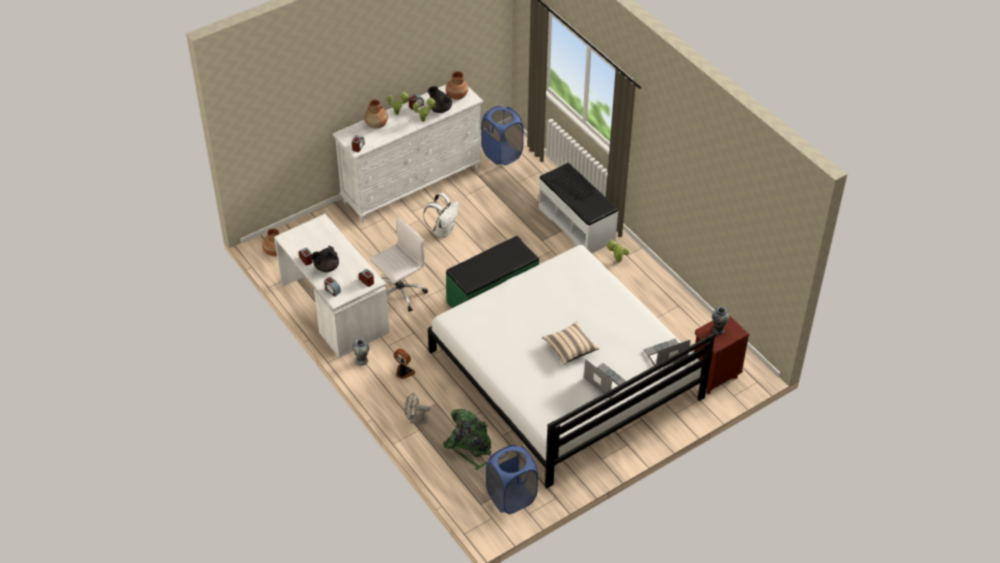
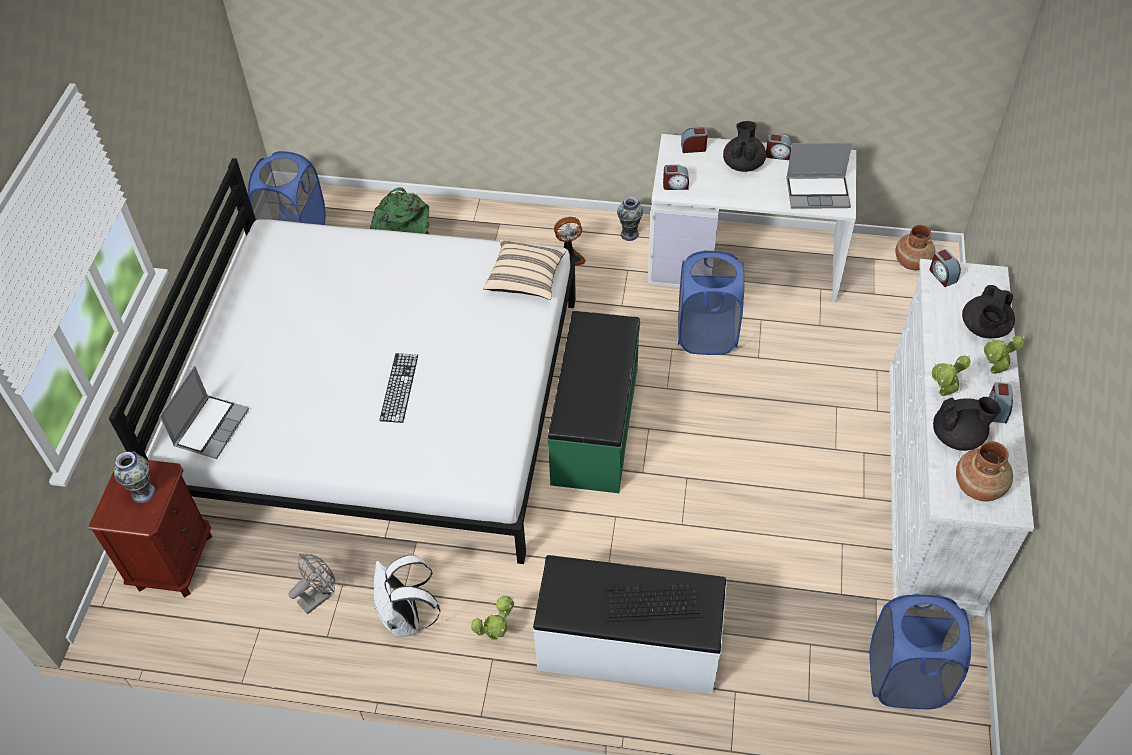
camera: 135 degrees right, 5 degrees up
(376, 124) = (984, 329): brown vase -> black teapot
(399, 293) = (706, 334): white office chair -> blue laundry basket
(415, 420) = (489, 225): grey fan -> grey fan (318, 596)
(443, 230) = (785, 462): white backpack -> white backpack (406, 619)
(570, 348) = (351, 337): beige pillow -> beige pillow (525, 279)
(574, 313) = (399, 387): none -> keyboard
(605, 382) = (262, 332): laptop -> laptop (818, 192)

